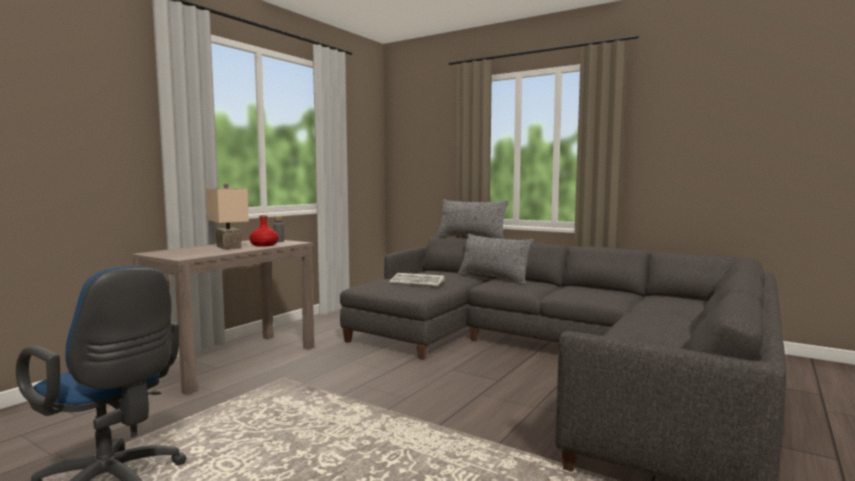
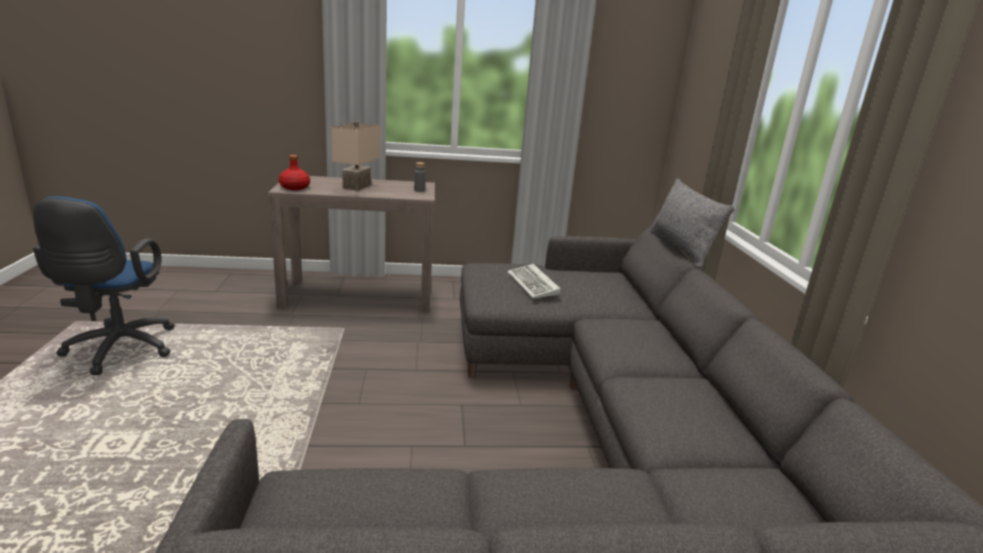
camera: 50 degrees right, 15 degrees up
(264, 245) = (387, 192): red bottle -> red bottle (295, 187)
(493, 279) = (637, 319): grey pillow -> none

